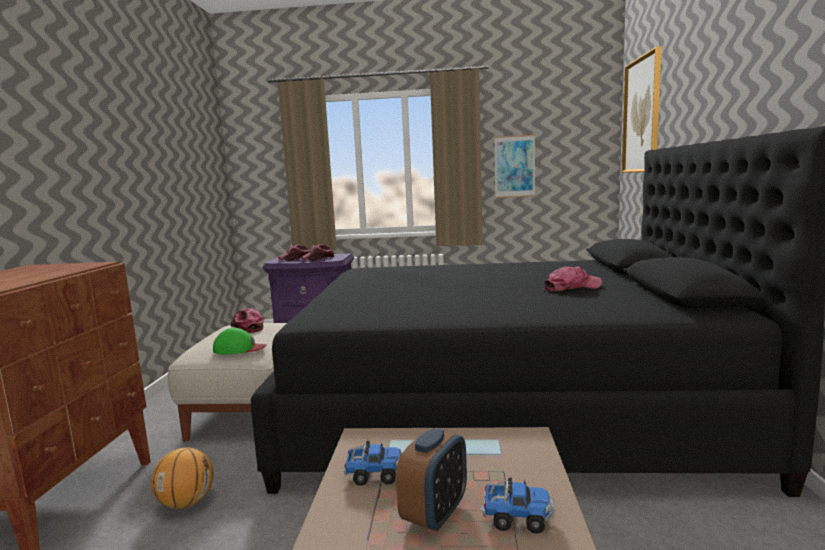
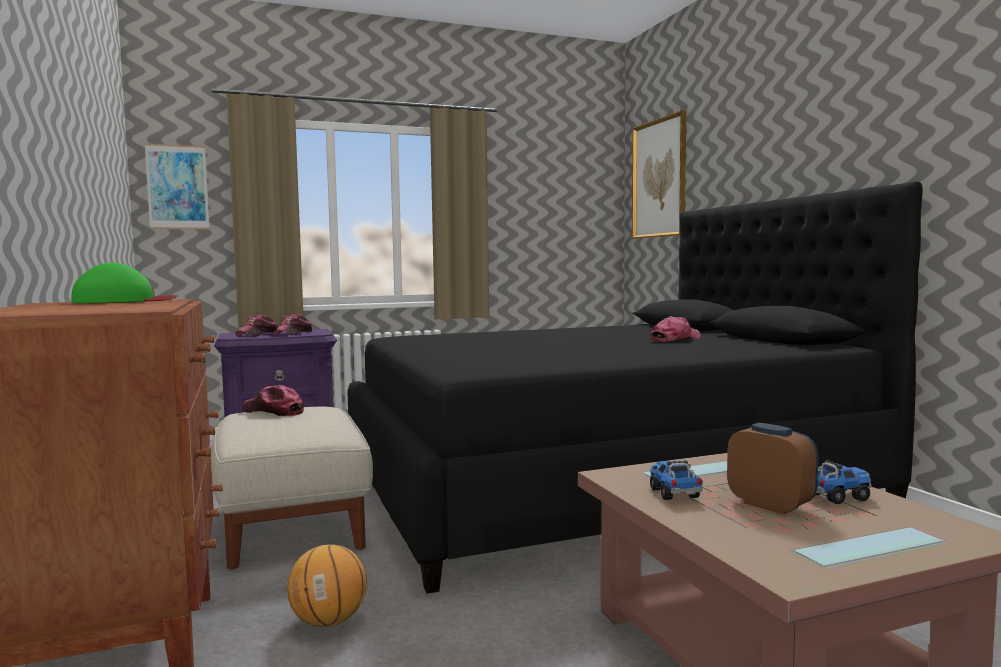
camera: 25 degrees left, 5 degrees down
(239, 348) = (310, 429): green cap -> green cap (124, 301)
(374, 475) = (674, 494): toy truck -> toy truck turned 75 degrees counterclockwise
(435, 513) = (770, 505): alarm clock -> alarm clock turned 45 degrees counterclockwise
(514, 166) = (520, 227): picture -> picture (177, 187)

